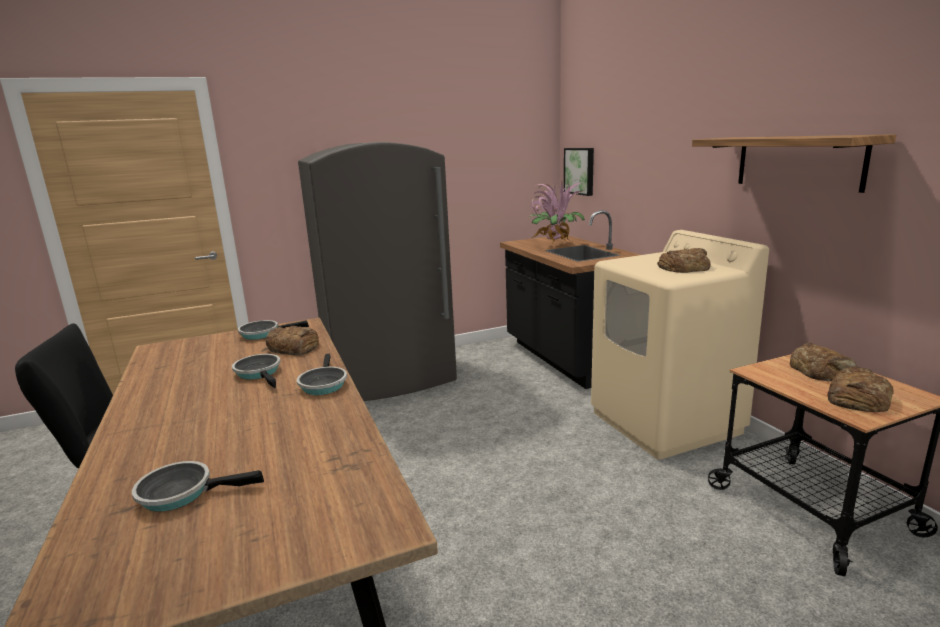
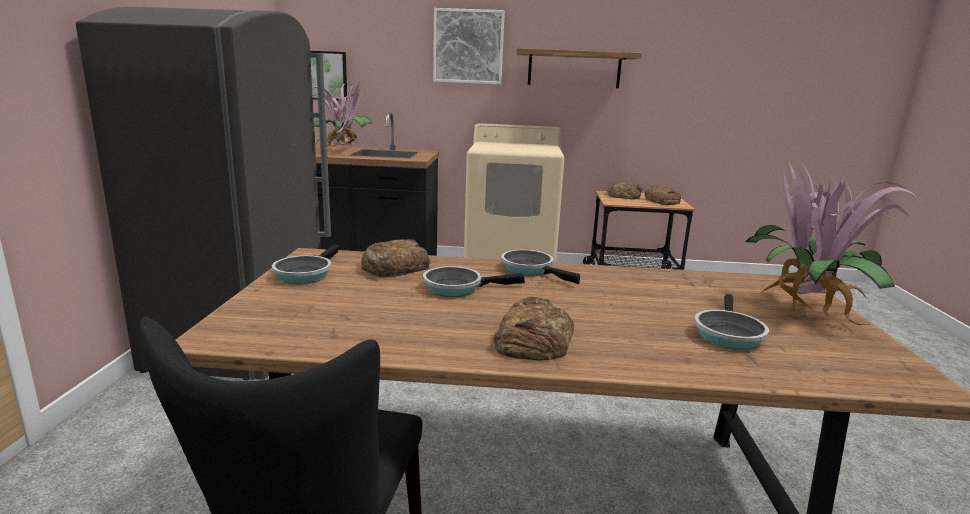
camera: 65 degrees left, 0 degrees up
(269, 540) = (806, 311): none -> potted plant
(323, 384) = (531, 269): frying pan -> frying pan turned 150 degrees counterclockwise
(683, 136) = (468, 46): none -> picture
(684, 267) = (529, 146): bread -> bread (533, 340)

